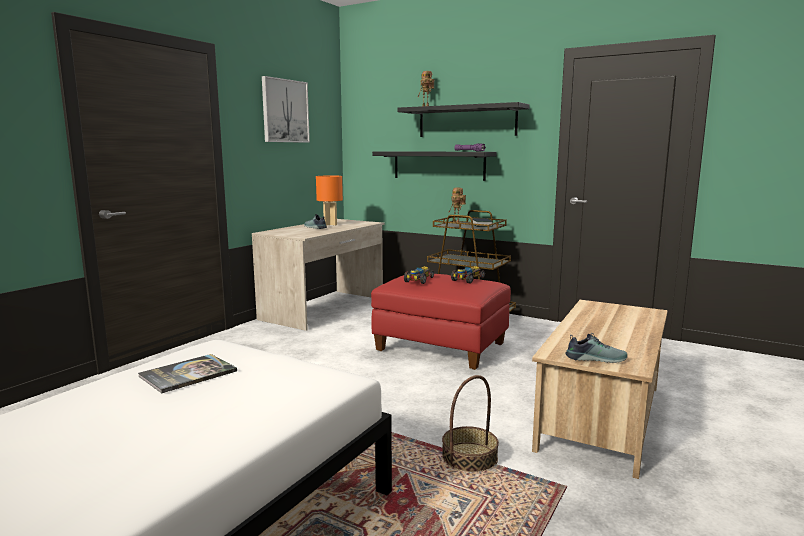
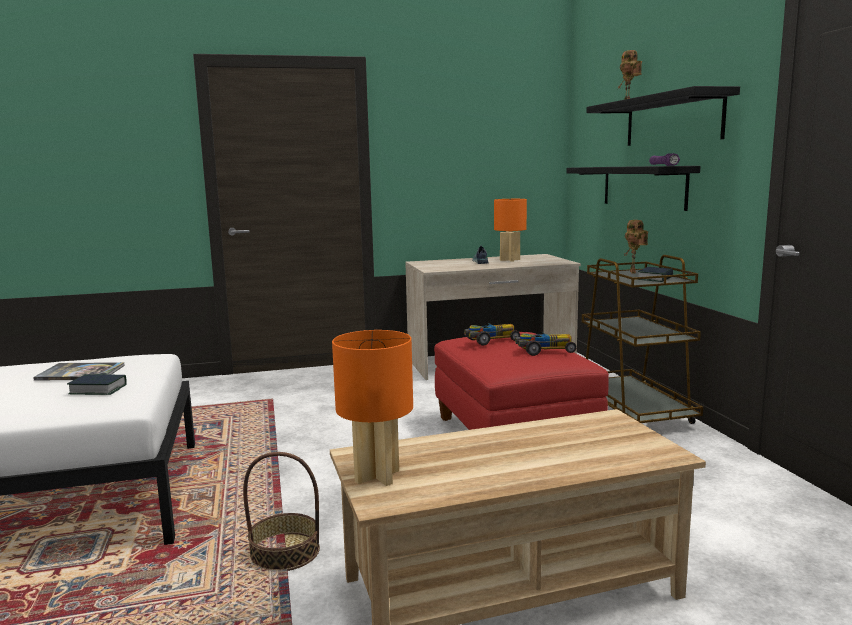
camera: 45 degrees right, 0 degrees up
(263, 378) = (98, 389): none -> book
(285, 111) = (466, 121): picture -> none
(595, 358) = (377, 476): shoe -> orange table lamp

